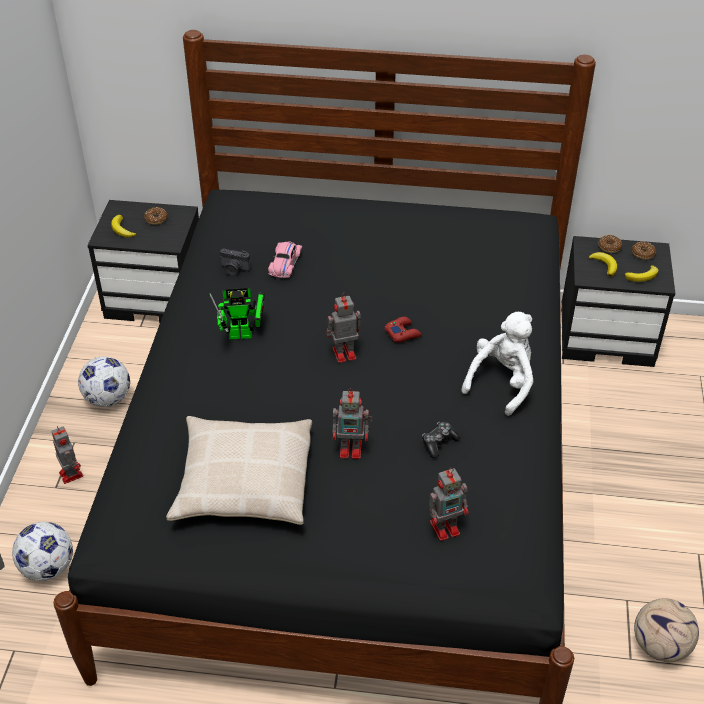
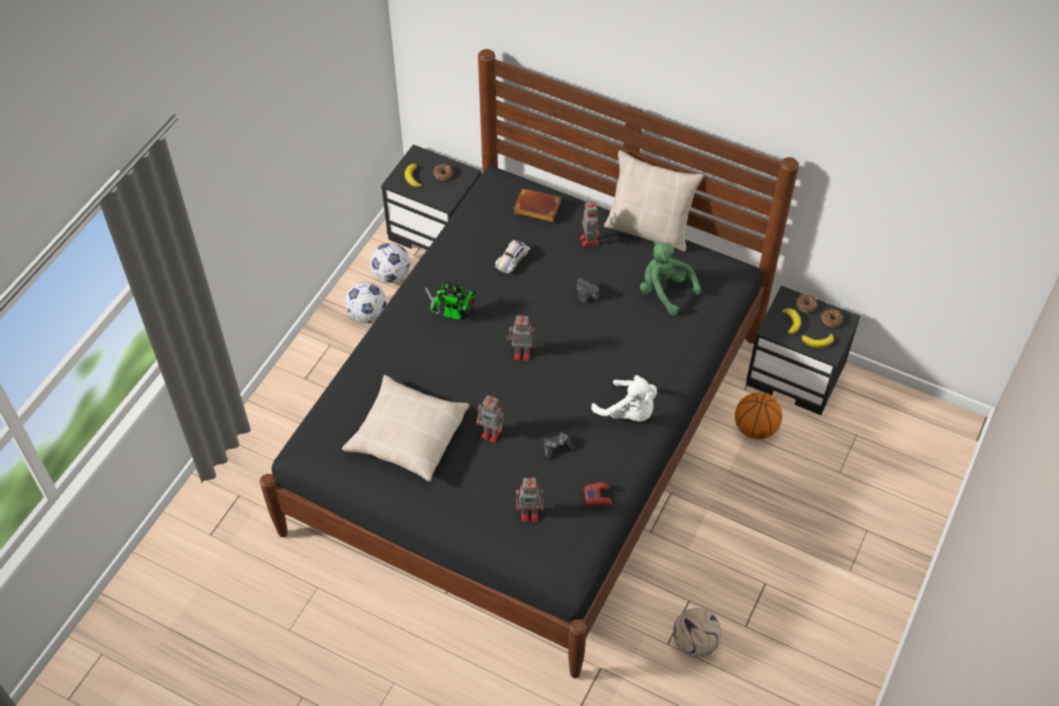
camera: 20 degrees right, 10 degrees up
(48, 568) = (280, 441): football -> football (391, 275)
(70, 473) = (319, 370): toy robot -> toy robot (589, 239)
(234, 269) = (471, 253): camera -> camera (585, 296)
(285, 264) = (512, 259): pink toy car -> white toy car
(287, 212) = (535, 209): none -> brown book
(402, 333) = (574, 348): red game controller -> red game controller (598, 496)
(421, 203) = (649, 229): none -> beige pillow
(472, 254) = (664, 291): none -> green plush toy
(502, 382) = (628, 412): white plush toy -> white plush toy turned 75 degrees clockwise
(596, 398) = (755, 428): none -> basketball

